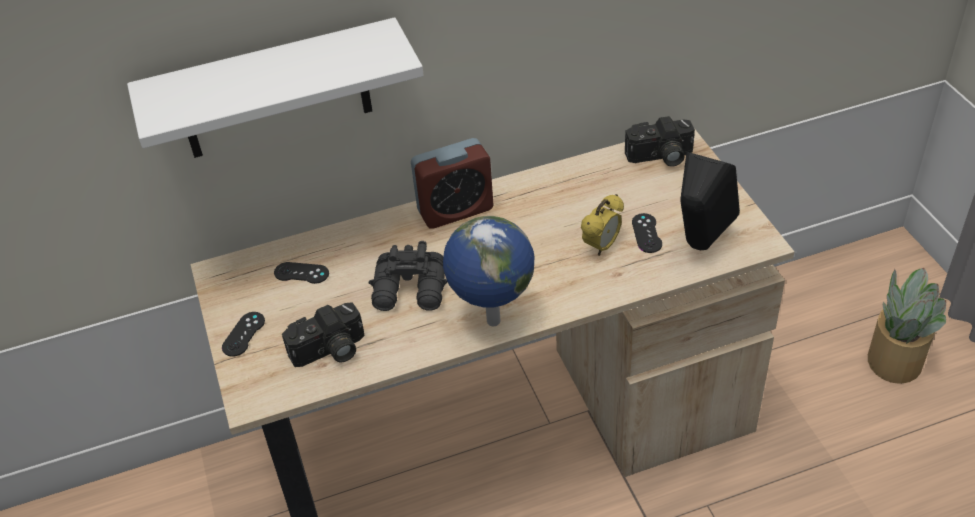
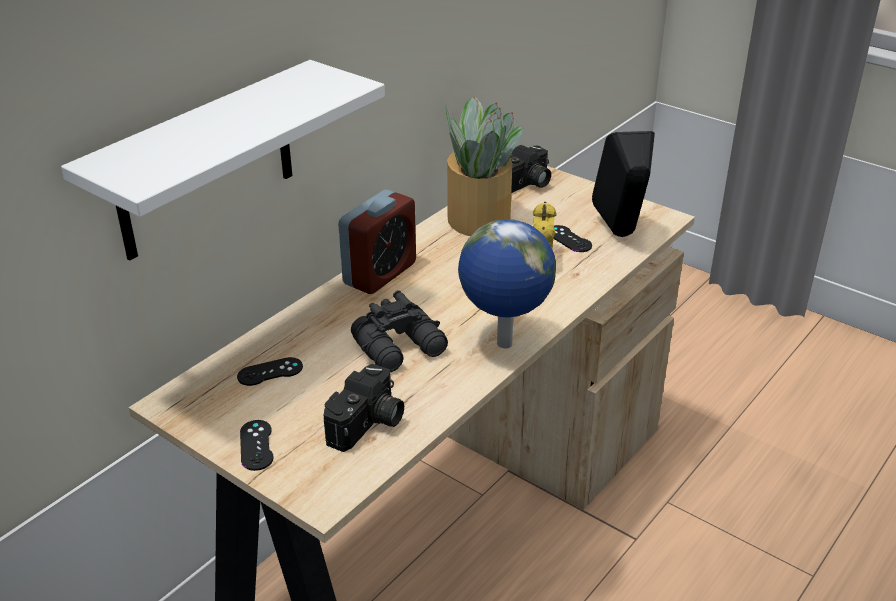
camera: 35 degrees left, 10 degrees down
(895, 359) = (712, 338): potted plant -> potted plant (479, 218)

